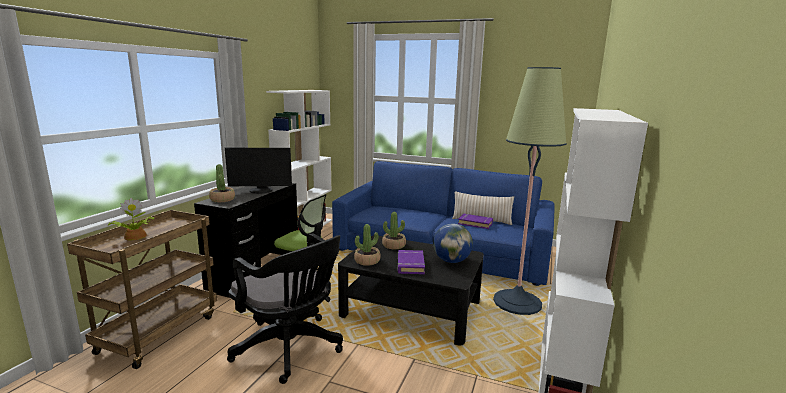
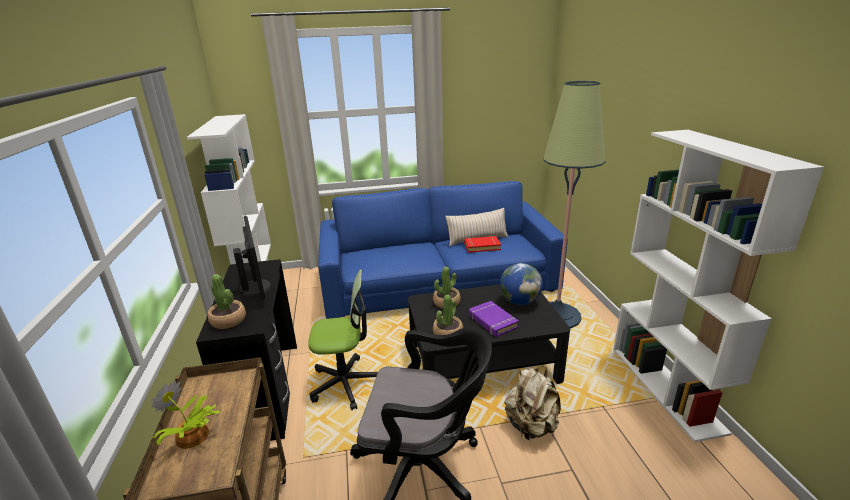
camera: 30 degrees left, 10 degrees up
(260, 191) = (257, 287): monitor -> monitor turned 75 degrees counterclockwise
(396, 360) = (531, 426): none -> beige backpack
(475, 223) = (482, 246): purple book -> red book

